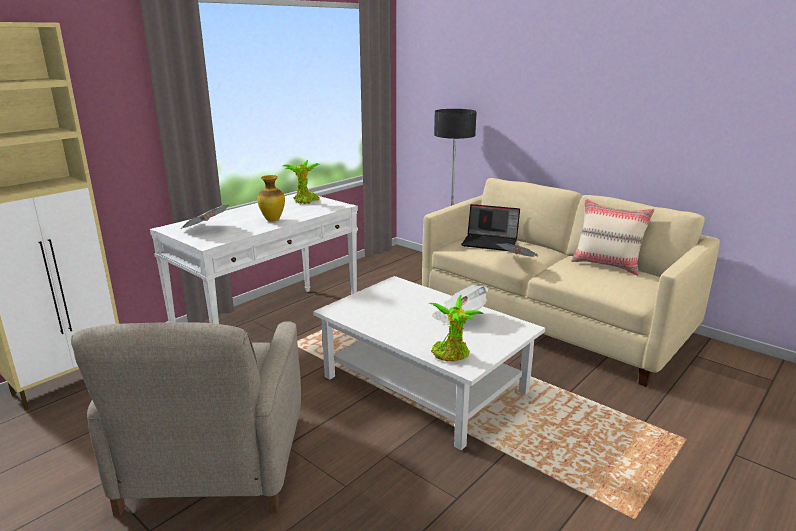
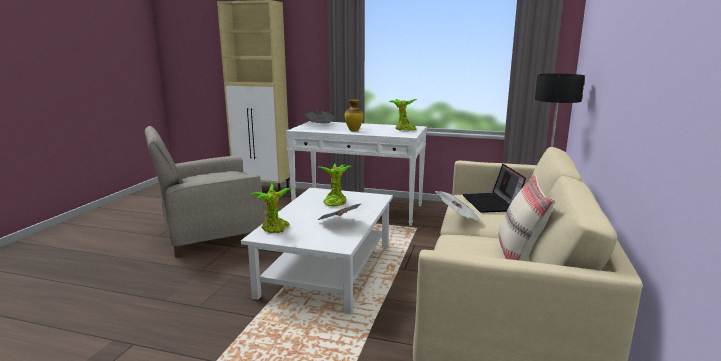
camera: 65 degrees right, 5 degrees down
(388, 306) = (335, 202): none -> potted plant

